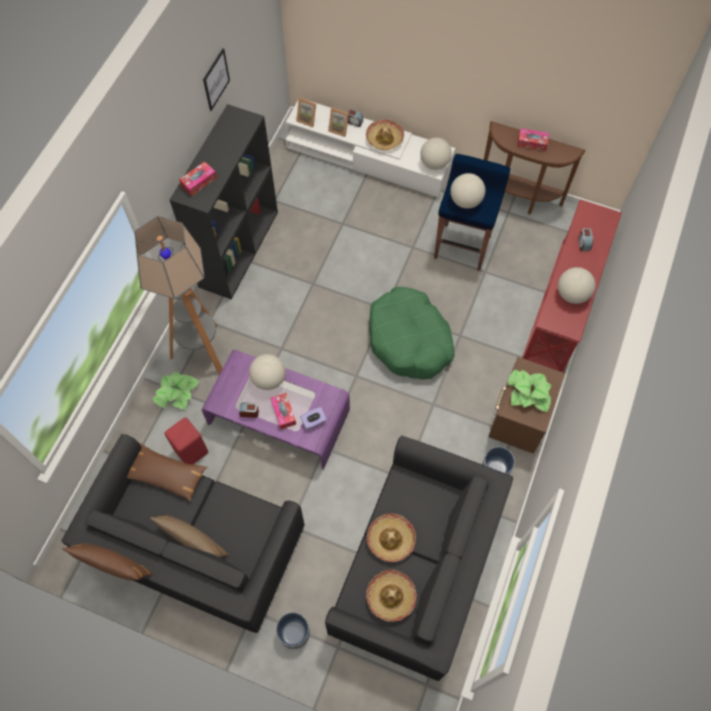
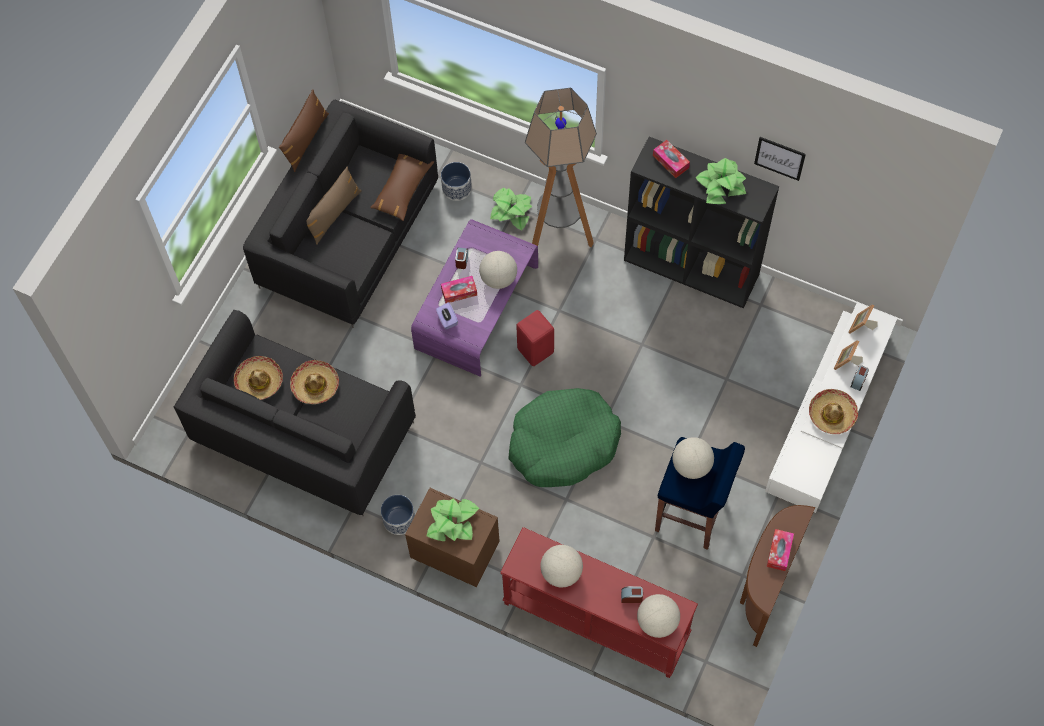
camera: 95 degrees right, 0 degrees up
(190, 451) = (445, 226): red stool -> red stool (535, 349)
(225, 144) = (721, 185): none -> potted plant
(294, 633) = (253, 318): planter -> planter (456, 188)
(434, 163) = (795, 472): globe -> globe (657, 622)

